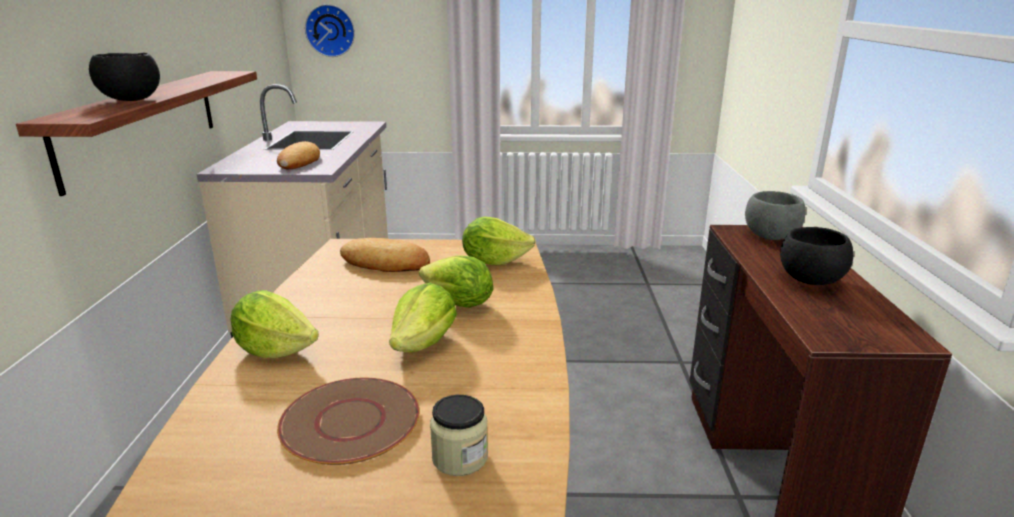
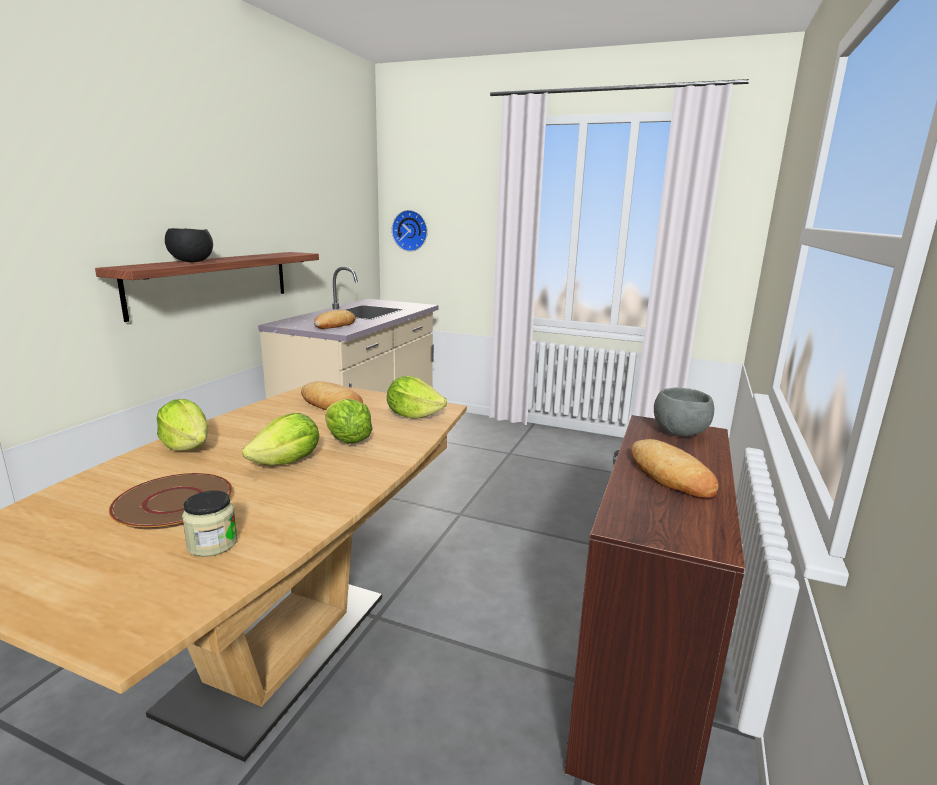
camera: 20 degrees right, 5 degrees down
(809, 281) = (670, 476): black bowl -> bread

